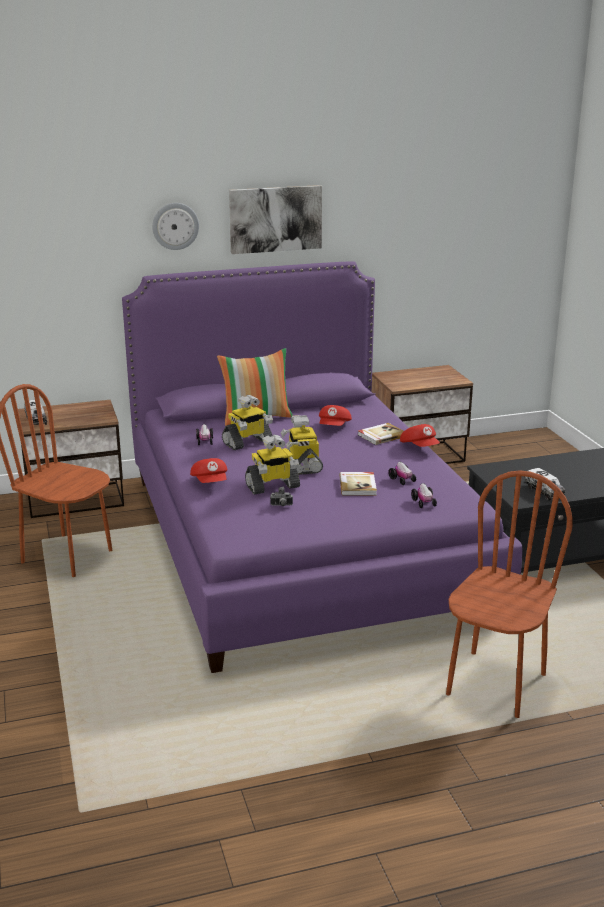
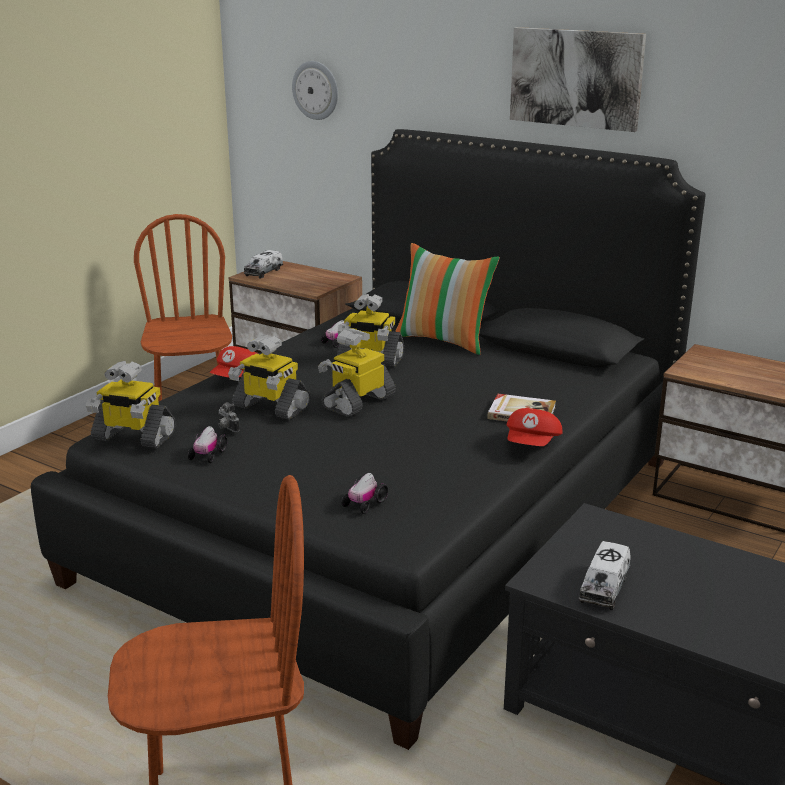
camera: 50 degrees right, 0 degrees up
(175, 226) = (448, 70): wall clock -> wall clock (316, 90)
(246, 534) = (133, 437): none -> toy robot
(300, 542) = (391, 516): purple bed -> black bed
(334, 427) = (496, 382): red cap -> none
(358, 485) = (353, 449): book -> none
(402, 480) = (413, 468): toy car -> toy car (207, 455)

